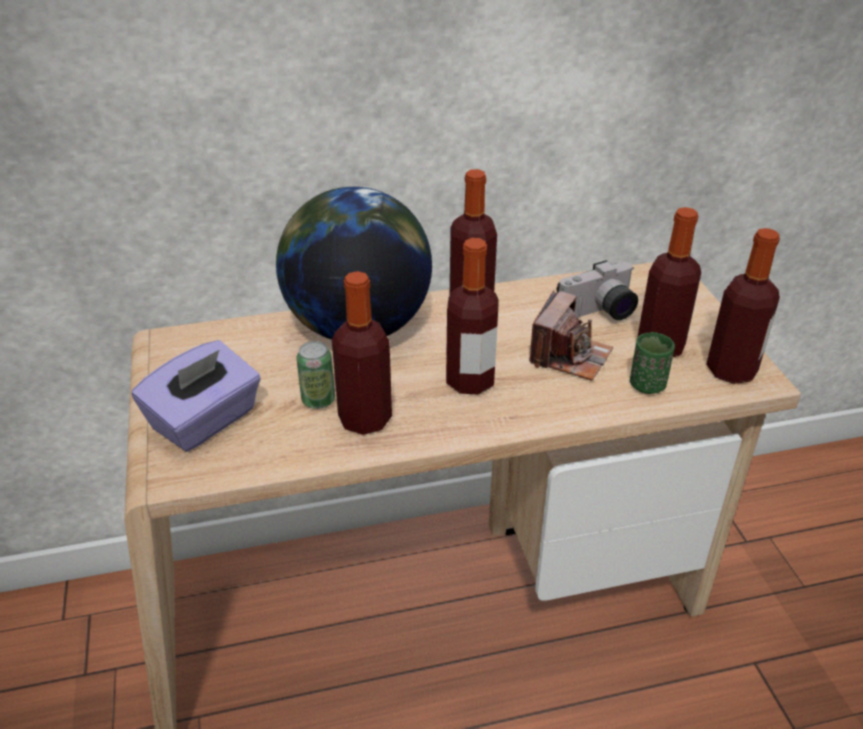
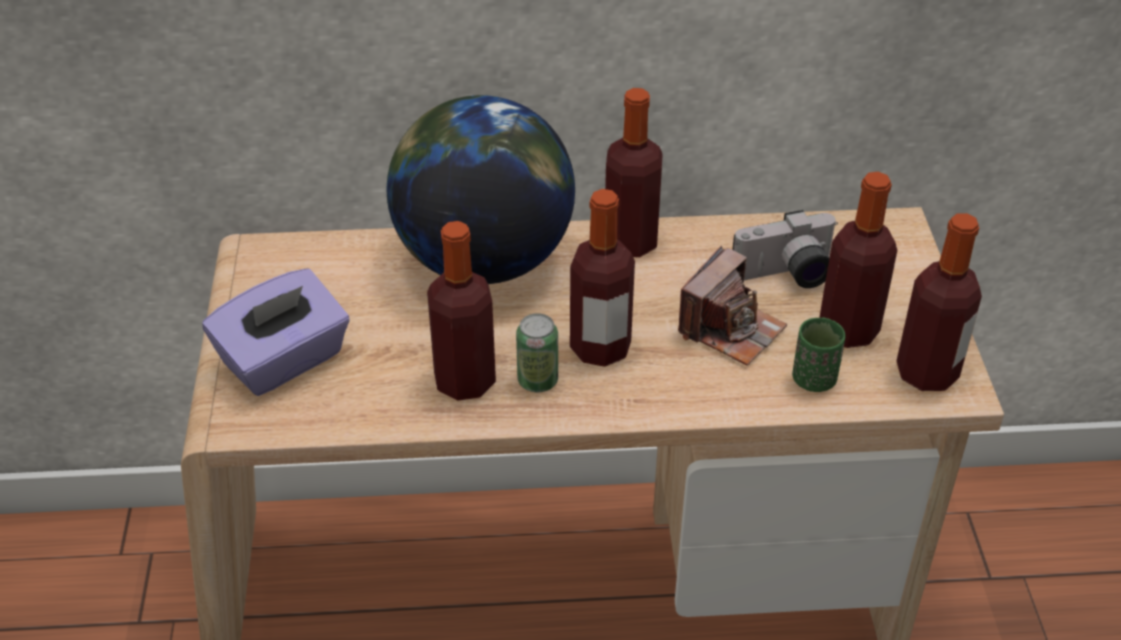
camera: 10 degrees right, 5 degrees up
(318, 400) = (416, 350): can -> can (537, 381)

